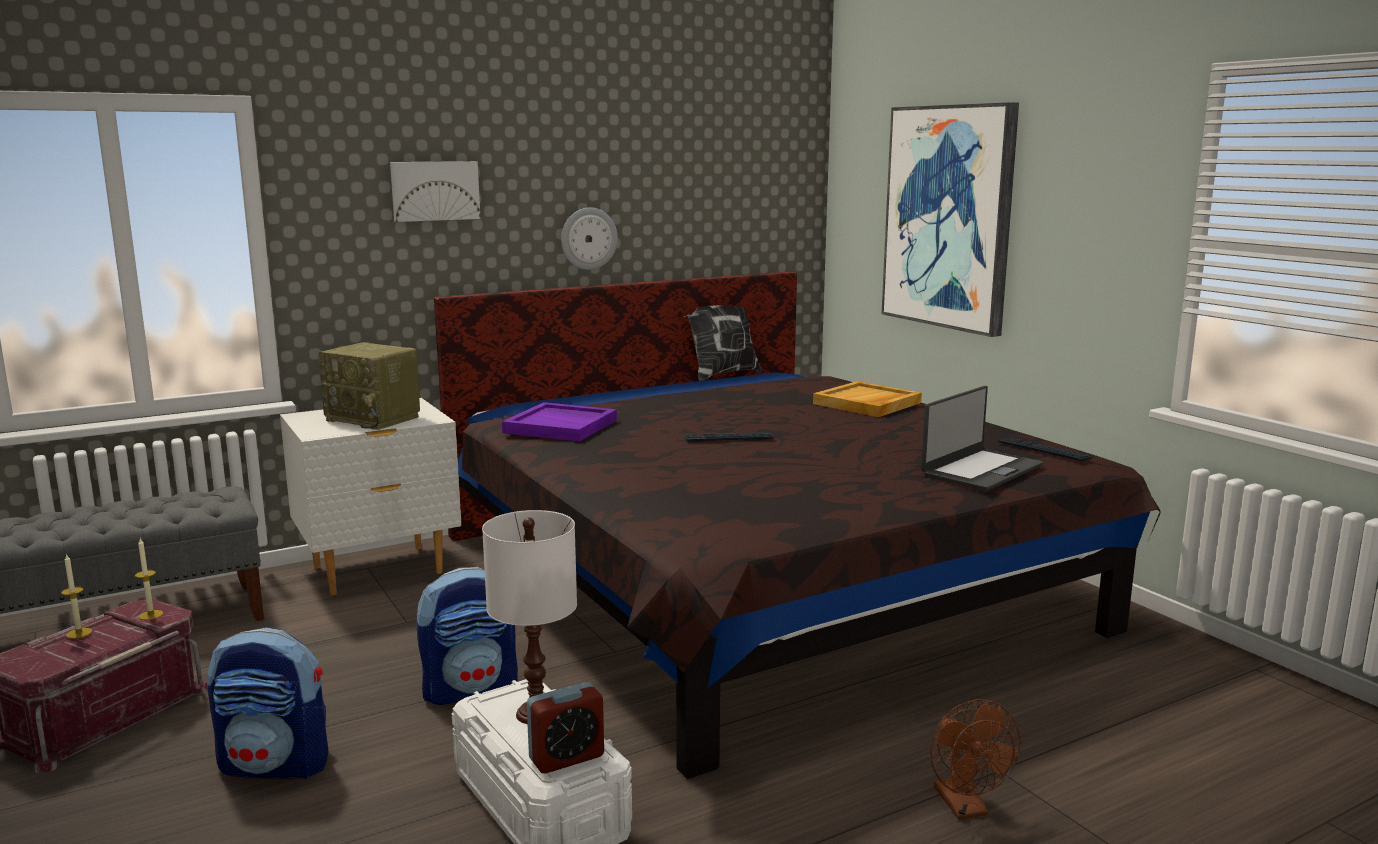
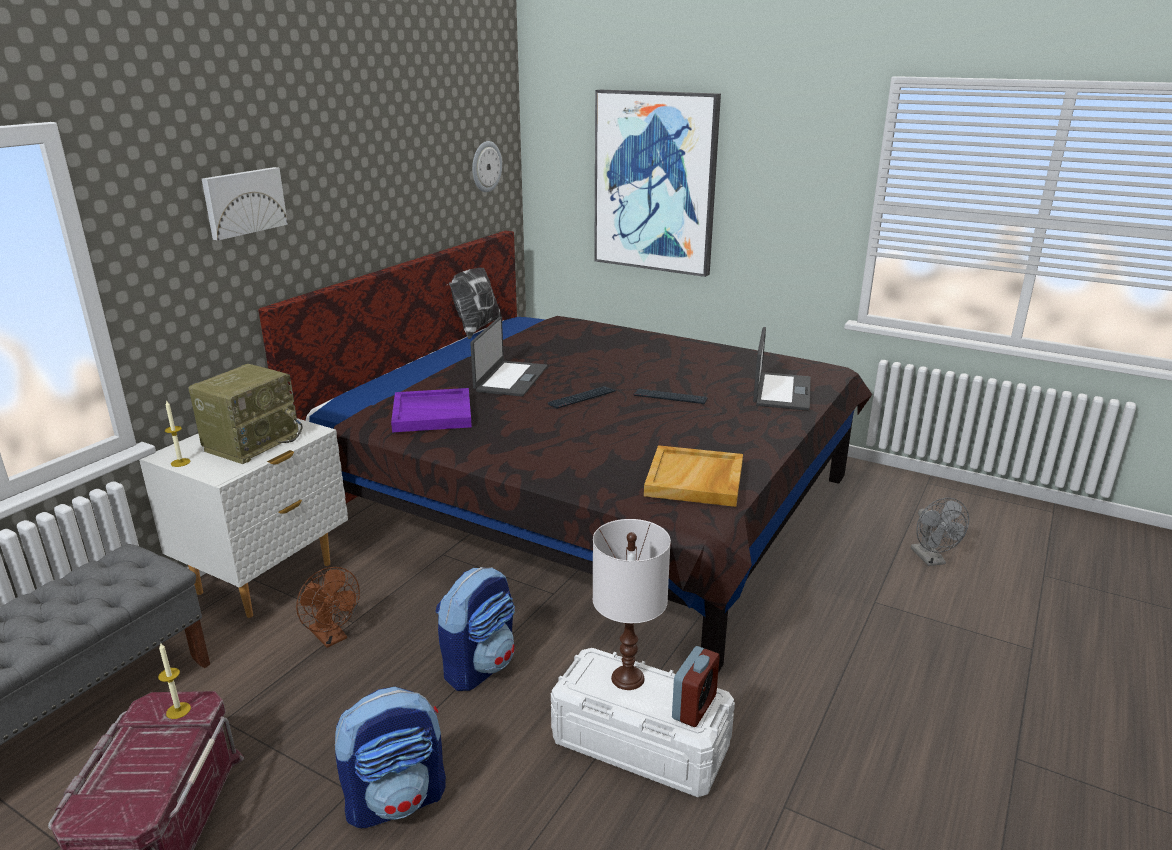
camera: 30 degrees left, 10 degrees up
(79, 633) = (121, 758): candle -> candle (180, 462)
(375, 418) = (252, 443): radio -> radio turned 60 degrees counterclockwise
(588, 238) = (368, 227): wall clock -> wall clock (485, 166)
(681, 413) = (510, 379): none -> laptop
(867, 403) = (628, 341): beige tray -> beige tray (695, 480)
(965, 808) = (883, 636): brown fan -> brown fan (332, 637)
(1044, 451) = (793, 365): keyboard -> keyboard (670, 398)
(1148, 751) = (931, 560): none -> grey fan

